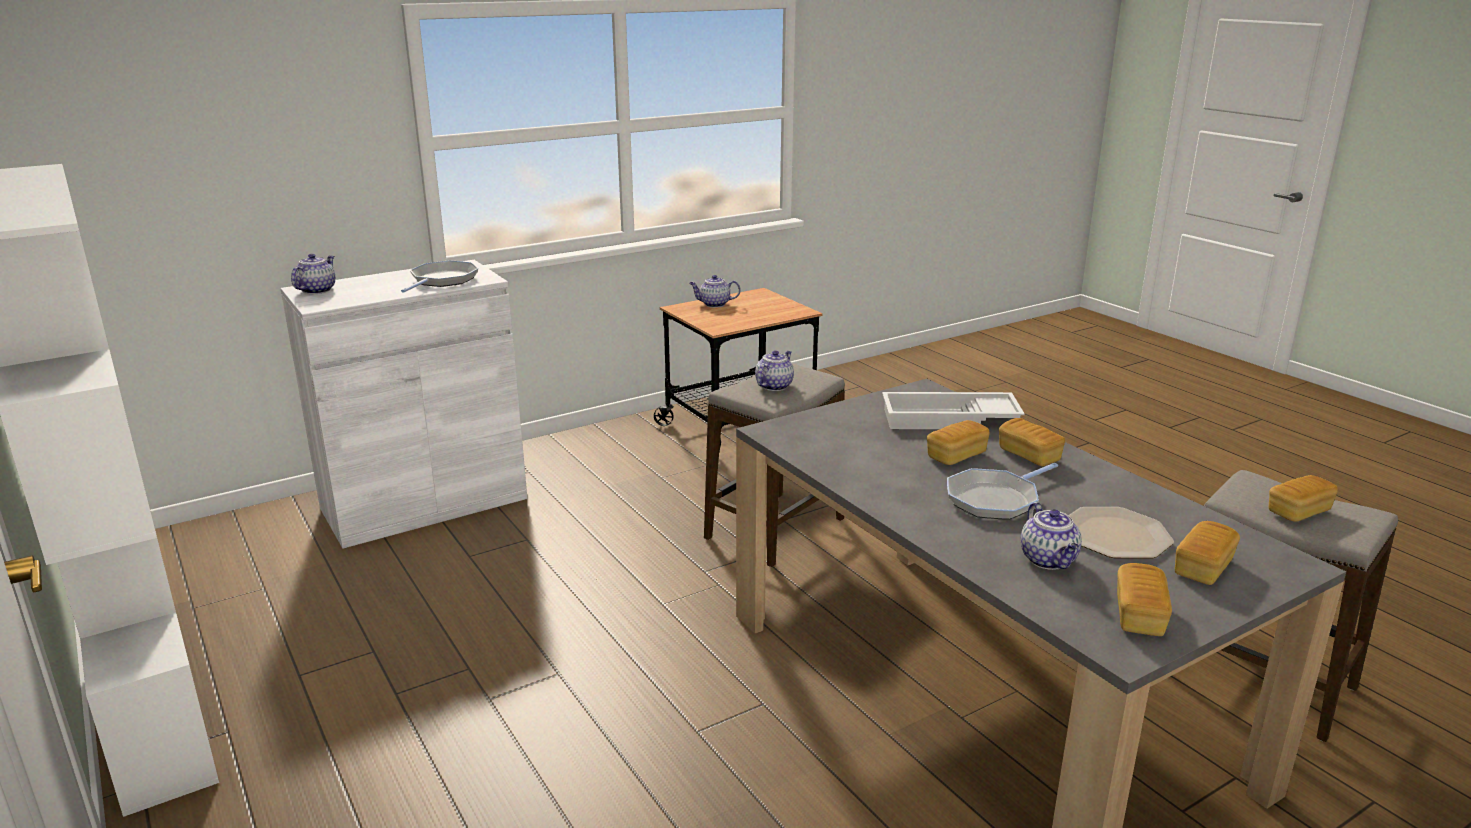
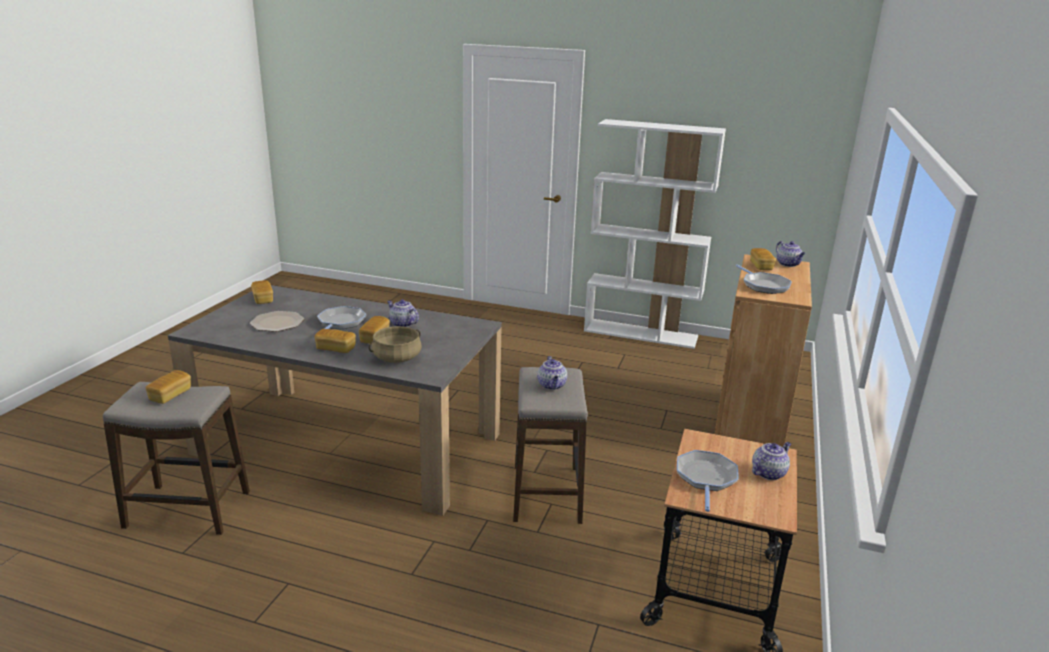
camera: 140 degrees right, 0 degrees up
(424, 503) = (749, 424): white cabinet -> brown cabinet
(765, 313) = (706, 478): none -> frying pan
(949, 420) = (397, 358): white tray -> beige cooking pot
(1049, 560) = (304, 307): teapot -> teapot (402, 324)
(1203, 568) = (236, 320): bread -> bread (761, 266)

